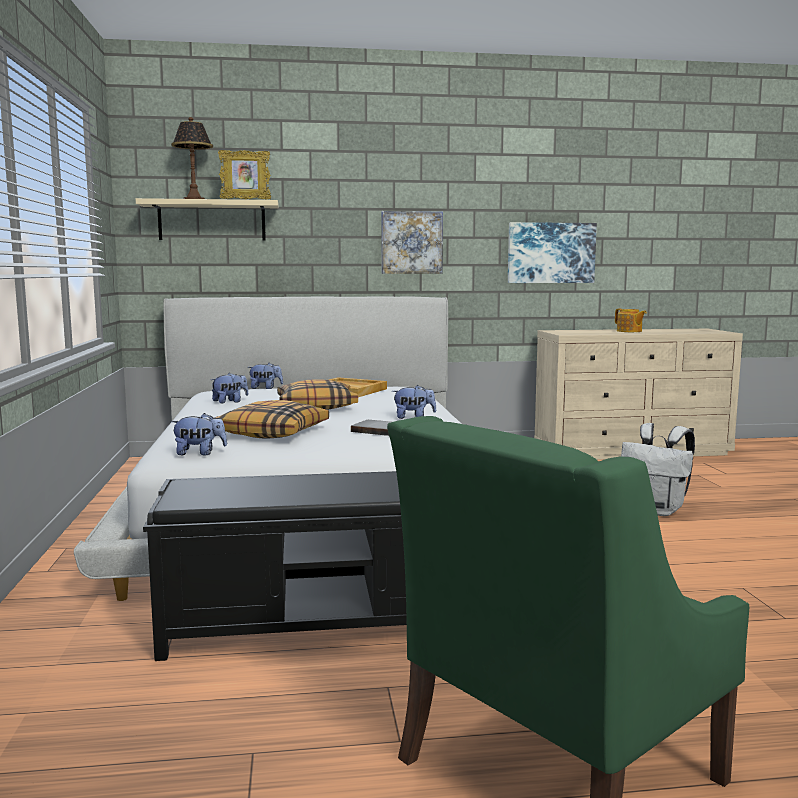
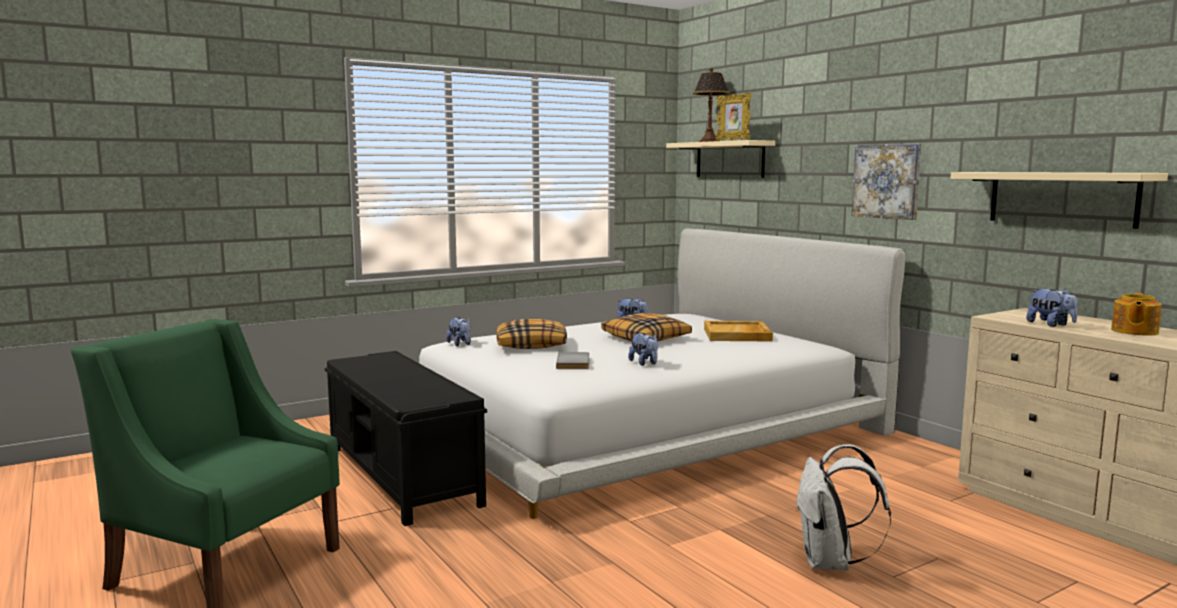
camera: 65 degrees right, 0 degrees up
(265, 388) = (715, 319): plush toy -> plush toy (1051, 324)
(550, 253) = (1061, 198): picture -> beige shelf

